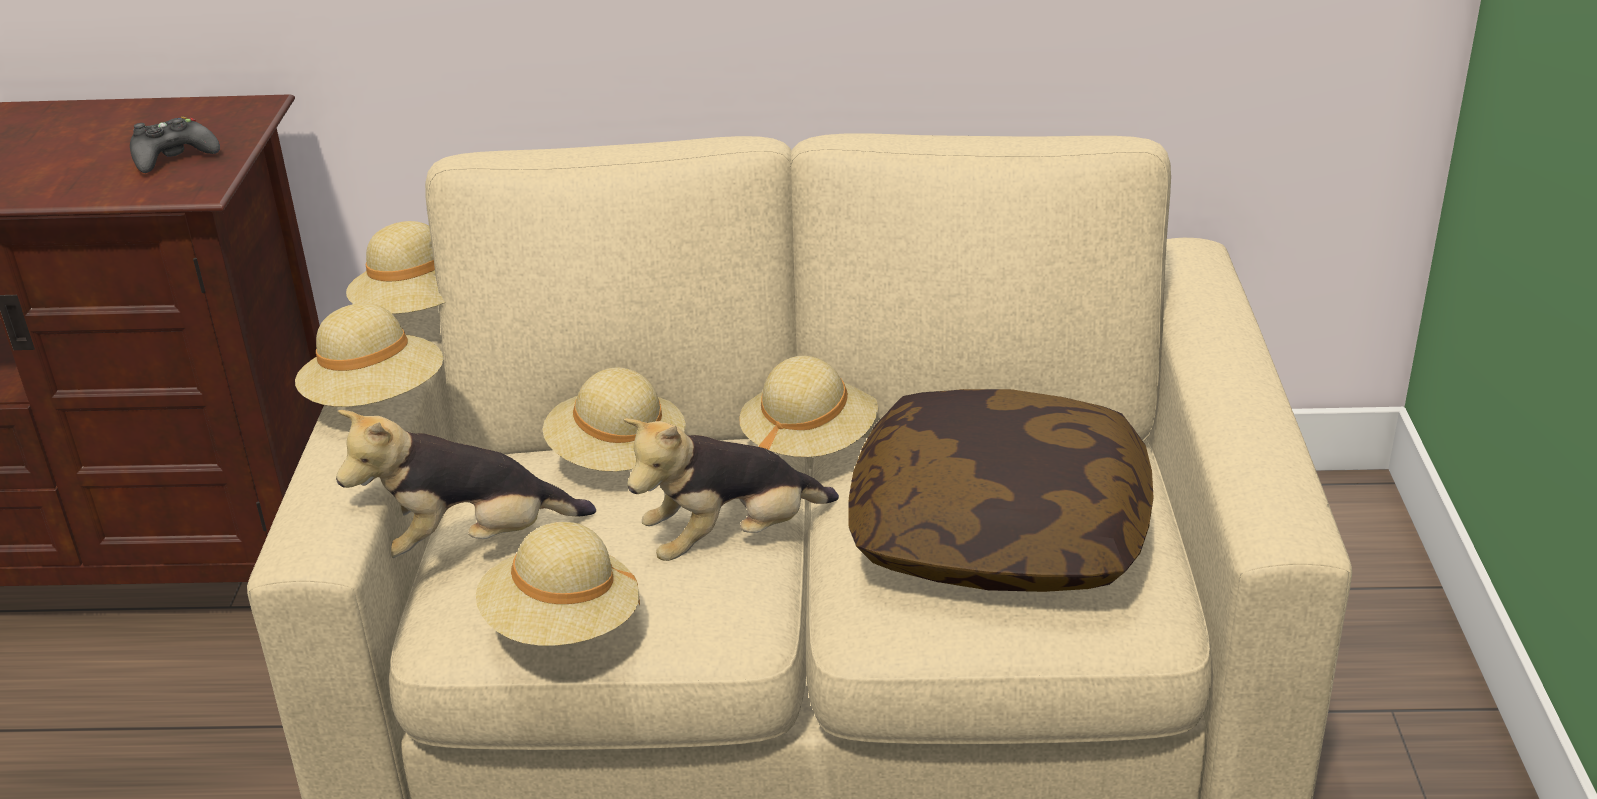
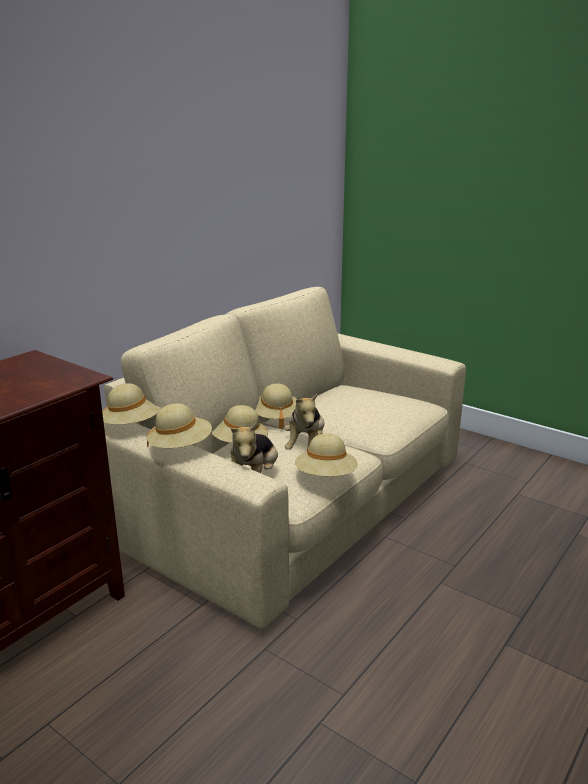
camera: 55 degrees left, 10 degrees down
(173, 157) = (45, 375): black game controller -> none
(999, 532) = (369, 405): pillow -> none

